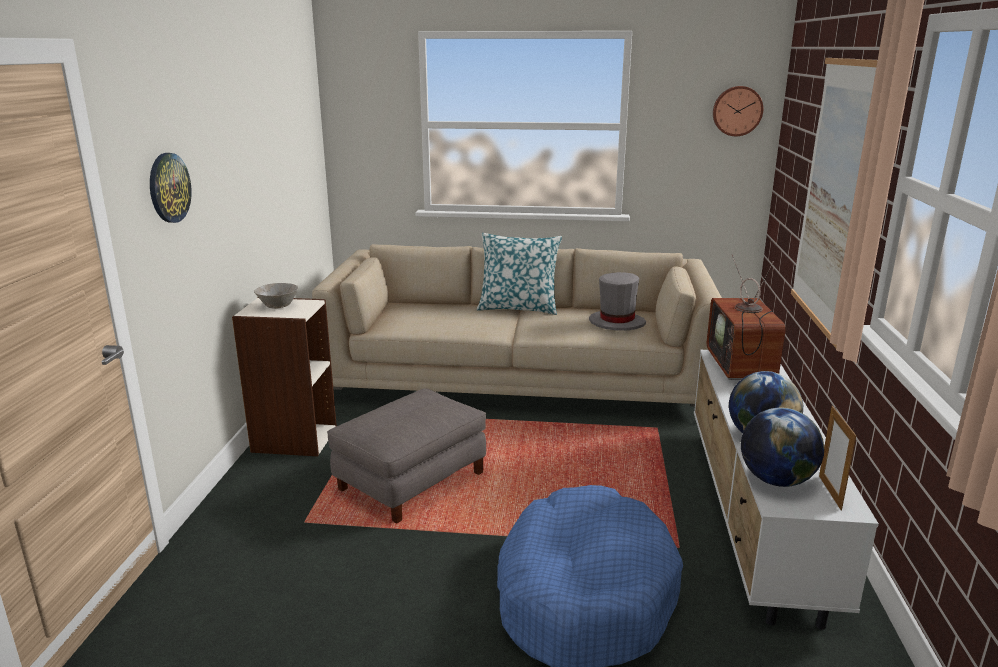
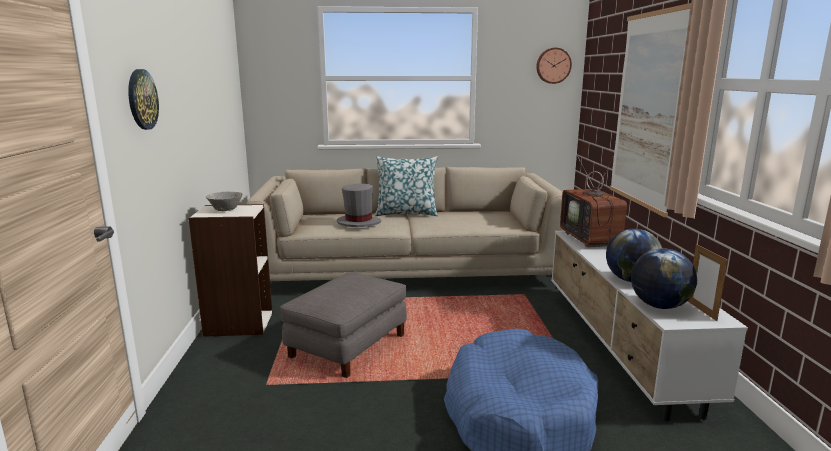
camera: 10 degrees left, 5 degrees down
(616, 323) = (485, 218): grey hat -> grey hat (358, 222)

